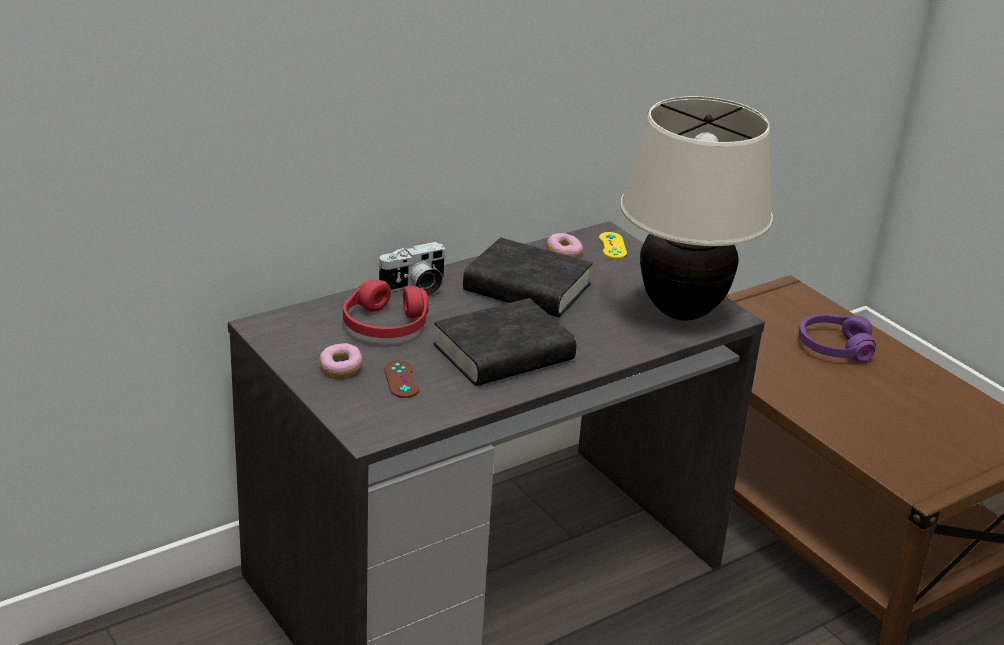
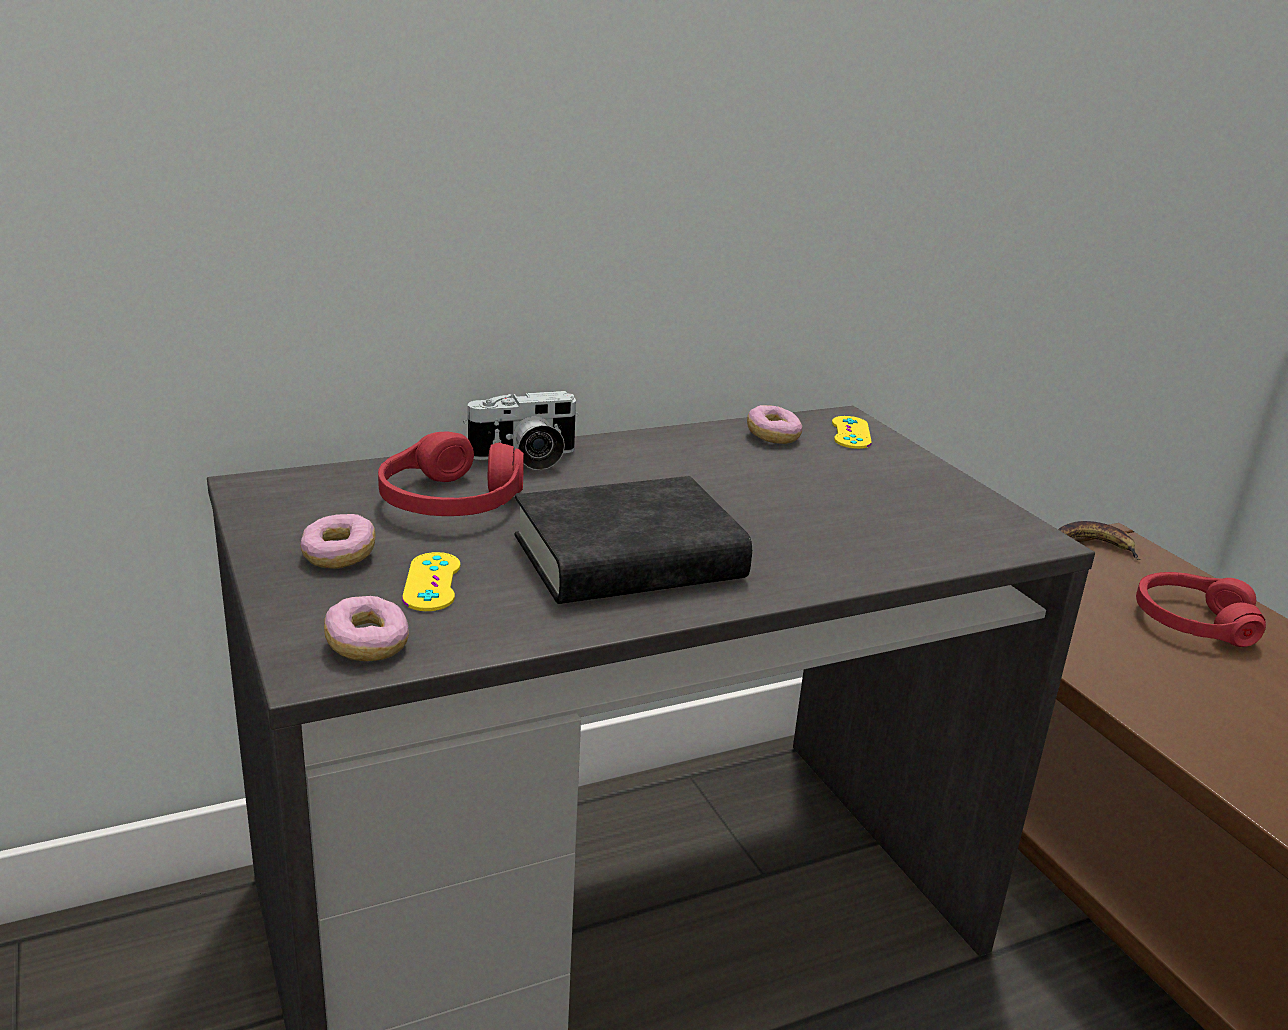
camera: 10 degrees right, 5 degrees down
(386, 420) = (367, 645): none -> donut
(401, 379) = (432, 582): brown game controller -> yellow game controller
(527, 288) = (701, 473): black book -> none
(680, 311) = (948, 525): beige table lamp -> none
(773, 295) = (1093, 545): none -> banana
(834, 347) = (1192, 622): purple headphones -> red headphones

